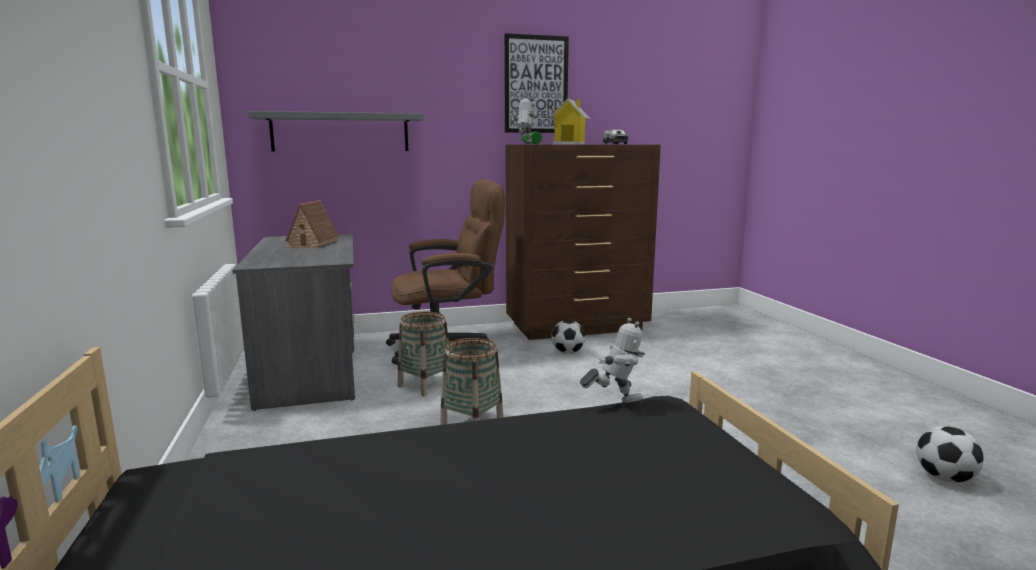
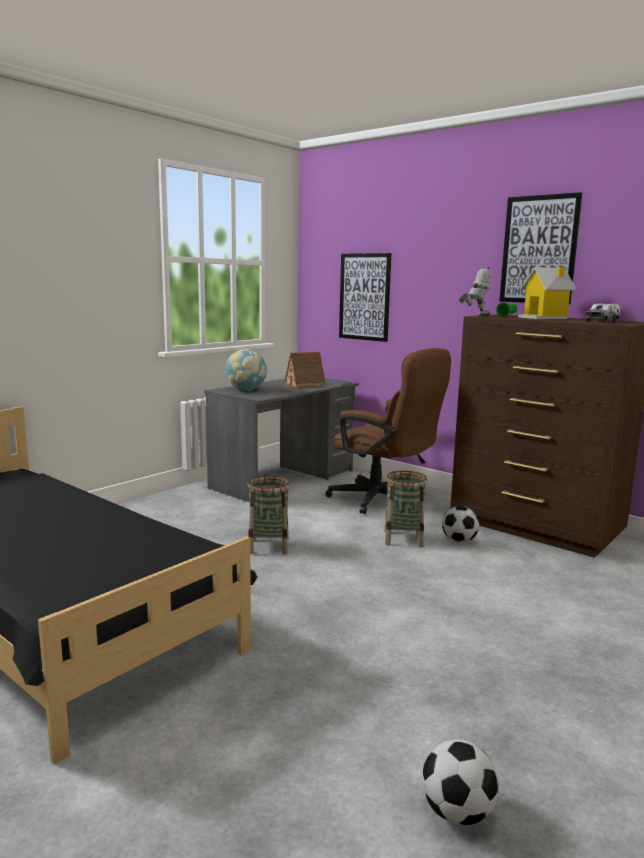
camera: 55 degrees right, 0 degrees up
(282, 259) = (246, 390): none -> globe
(340, 132) = (364, 297): grey shelf -> picture
(425, 385) = (307, 515): basket -> basket (403, 538)
(614, 404) = (185, 533): toy robot -> none

